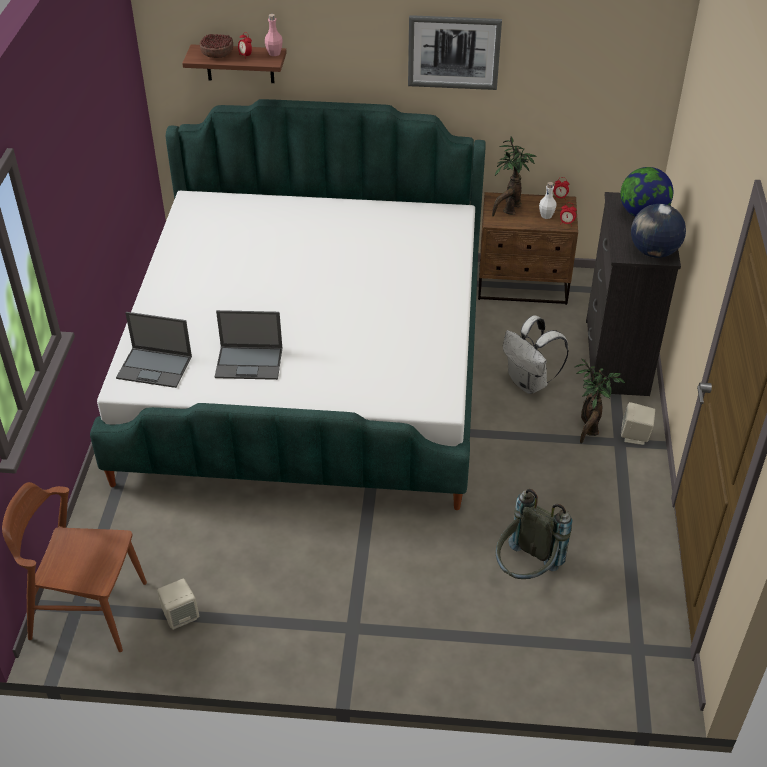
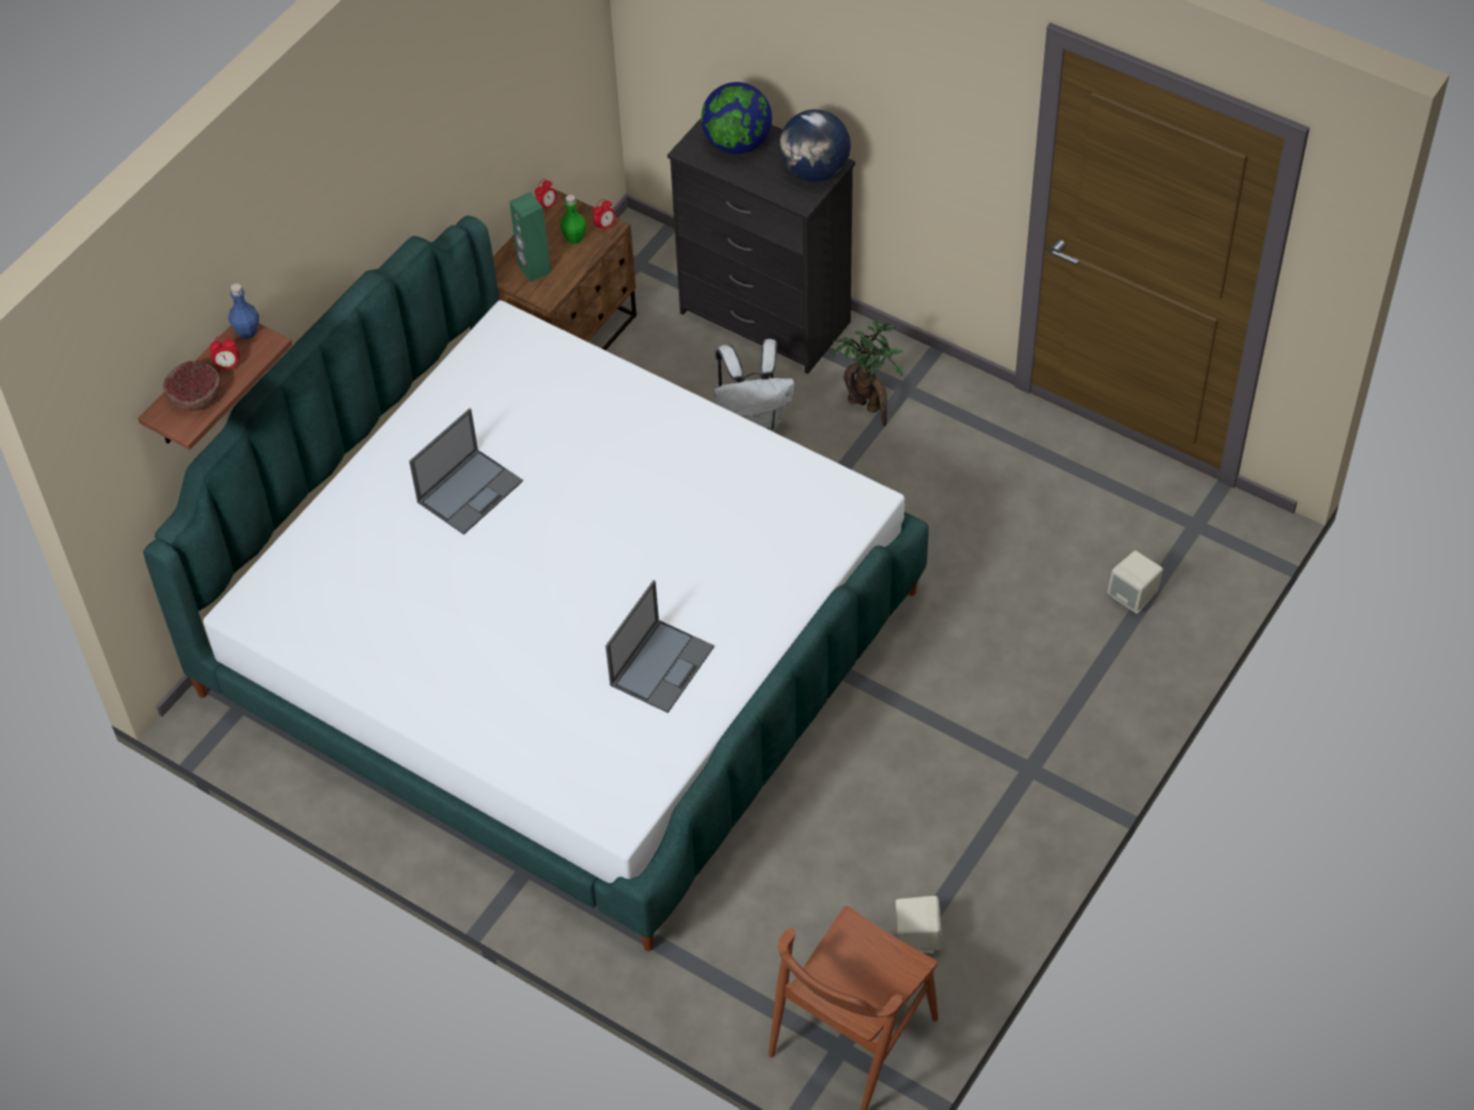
camera: 60 degrees left, 10 degrees up
(155, 367) = (604, 772): laptop -> laptop (470, 491)
(274, 53) = (247, 332): pink bottle -> blue bottle
(454, 52) = (406, 144): picture -> none
(509, 210) = (534, 269): potted plant -> green speaker
(525, 571) = (1042, 571): grey backpack -> none
(546, 215) = (574, 238): white bottle -> green bottle
(635, 436) = (905, 369): beige speaker -> beige speaker (1133, 596)

